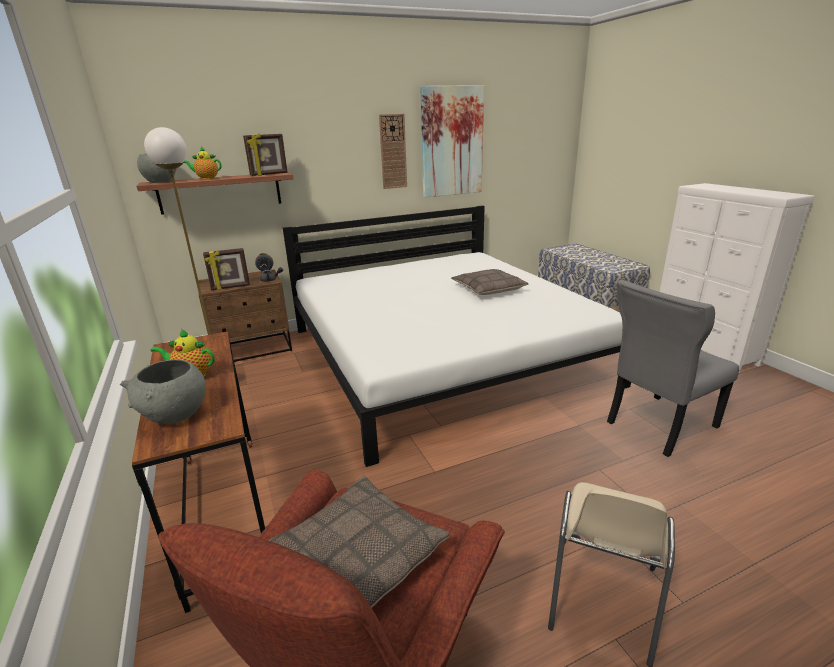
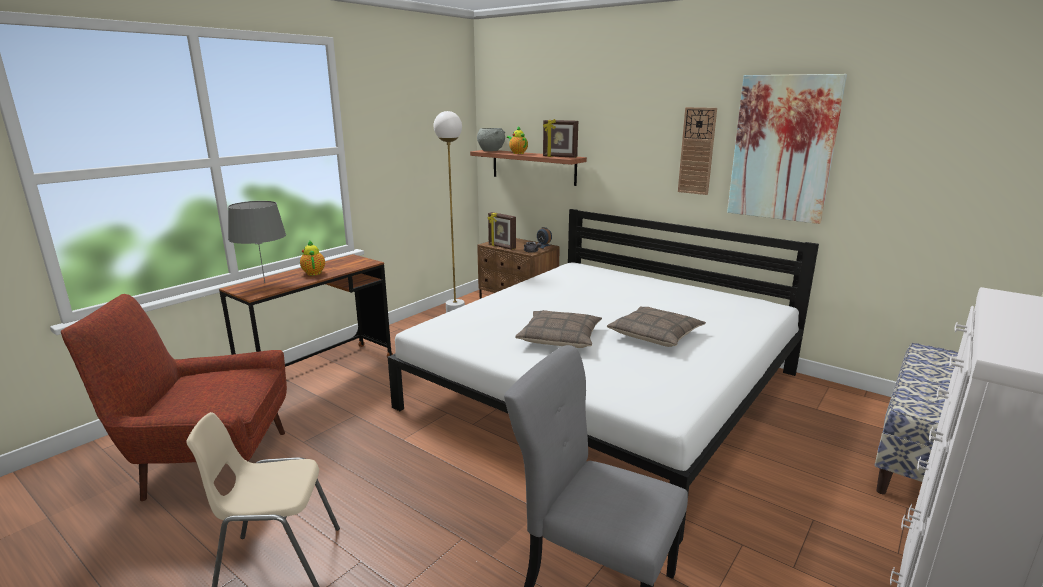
camera: 60 degrees right, 5 degrees down
(175, 416) = (265, 283): grey bowl -> grey table lamp
(358, 554) = (210, 387): pillow -> pillow (560, 337)

